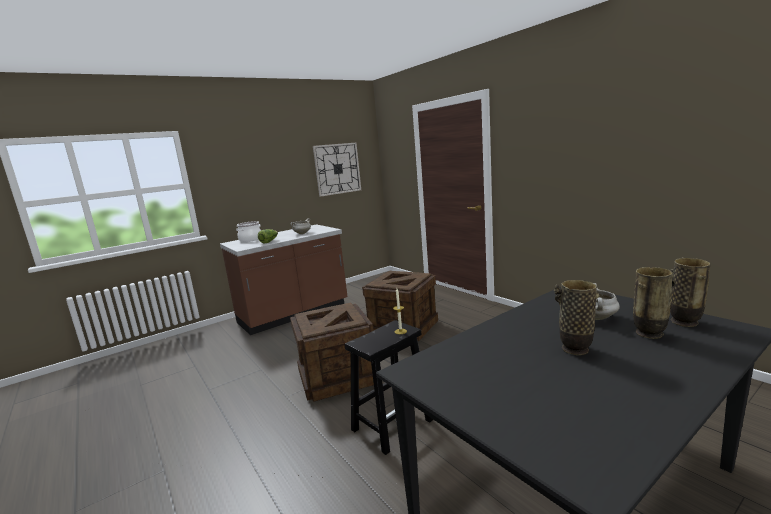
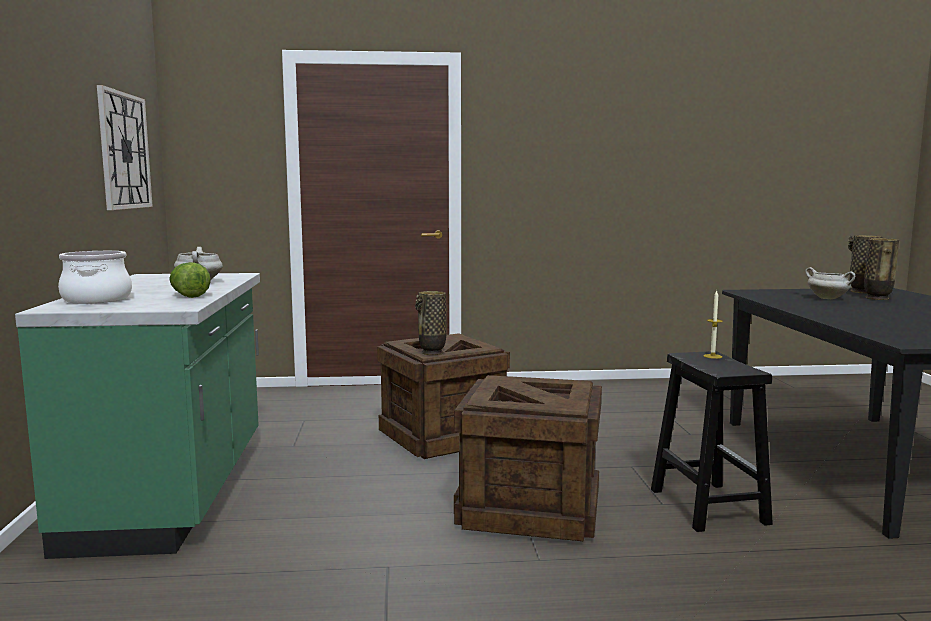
camera: 60 degrees left, 5 degrees down
(294, 314) = (174, 492): brown counter -> green counter
(575, 349) = (894, 310): vase -> vase (432, 353)

